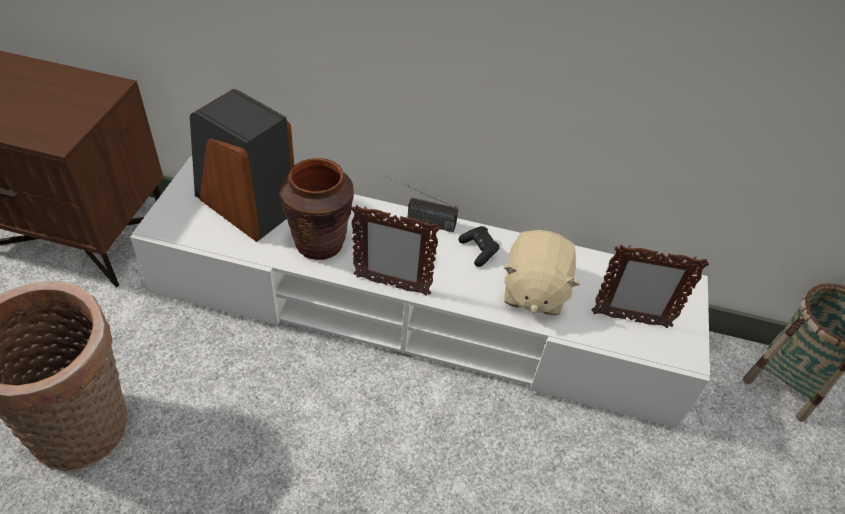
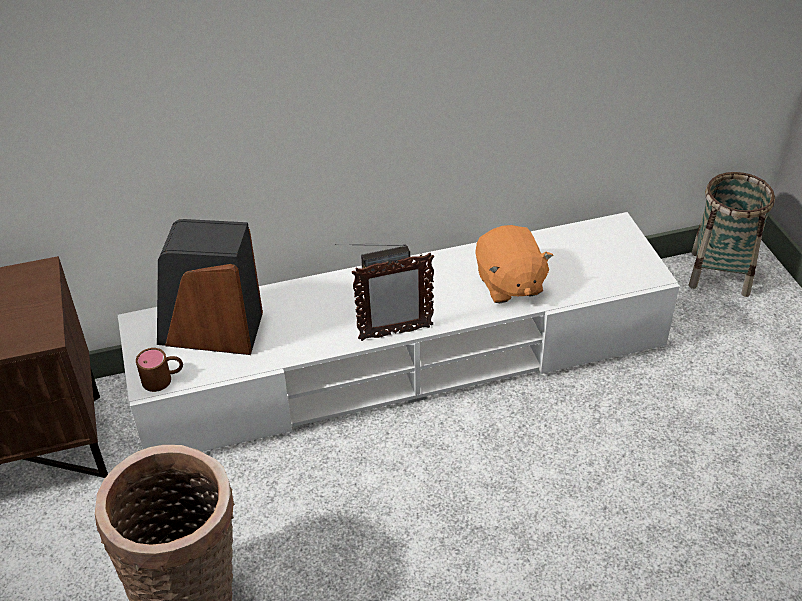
camera: 25 degrees left, 5 degrees down
(173, 227) = (163, 379): none -> brown mug
(319, 243) = (306, 330): brown vase -> none
(479, 250) = (442, 274): black game controller -> none
(533, 291) = (509, 284): beige plush toy -> orange plush toy
(629, 319) = (595, 270): picture frame -> none

